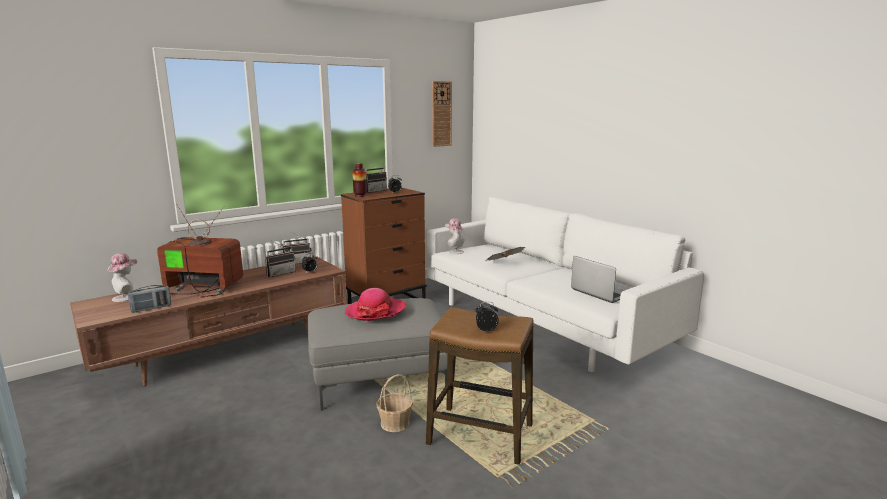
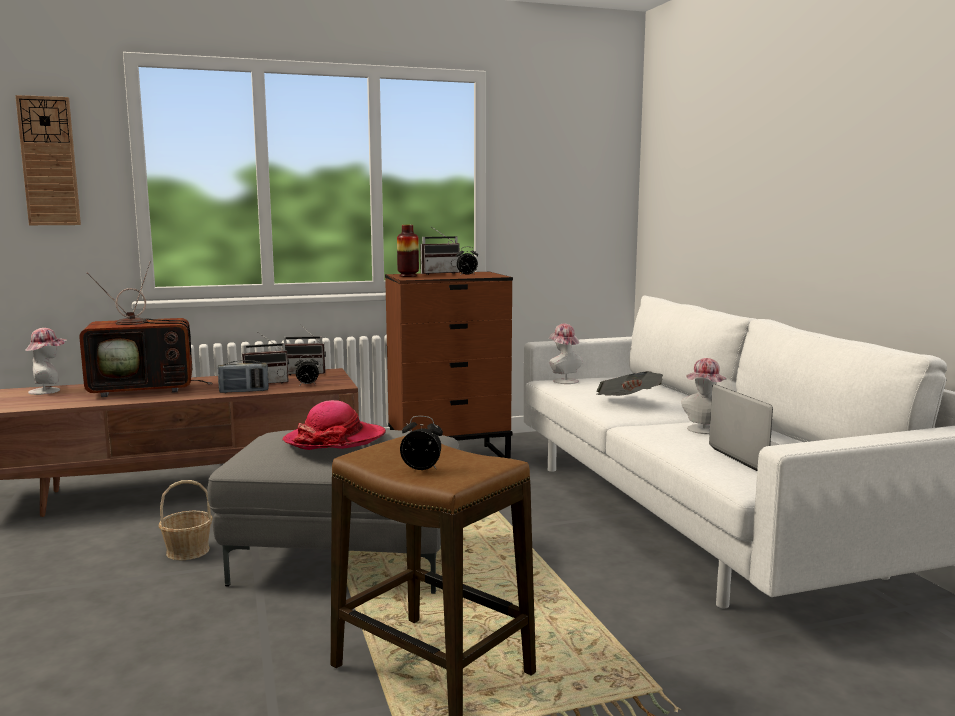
camera: 20 degrees right, 5 degrees down
(151, 308) = (57, 405): radio -> radio (244, 391)
(200, 287) = (146, 389): television -> television turned 135 degrees clockwise
(394, 423) = (312, 625): basket -> basket (187, 551)
(441, 114) = (578, 160): wall clock -> wall clock (49, 161)
(558, 278) = (703, 430): none -> hat

